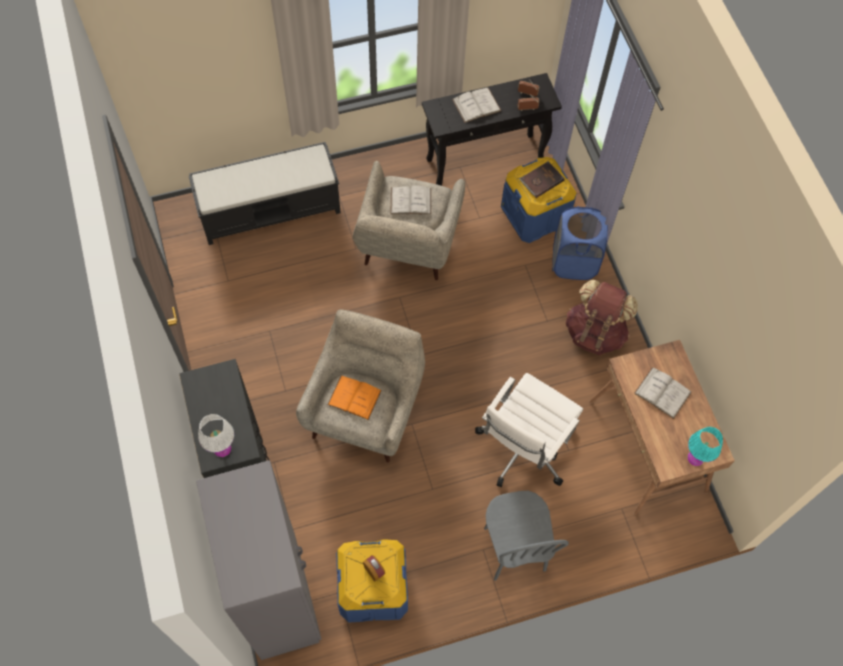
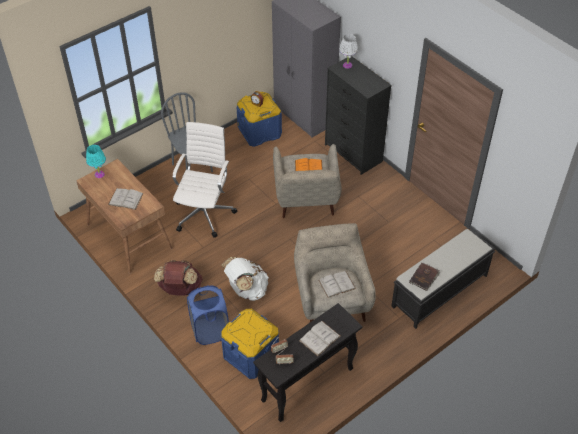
camera: 160 degrees right, 15 degrees down
(508, 299) = (246, 290): none -> white backpack
(541, 180) = (250, 328): brown book -> brown book (424, 277)

